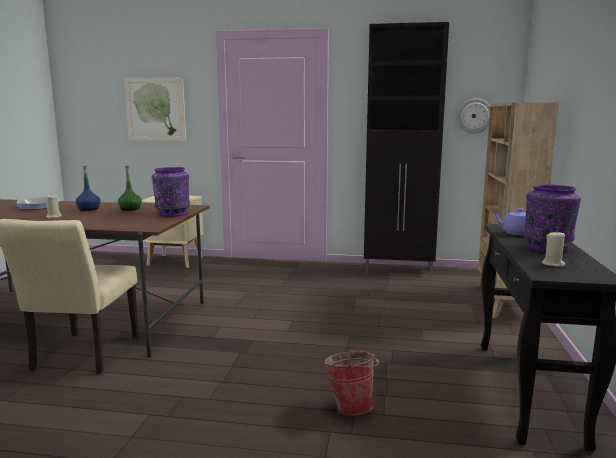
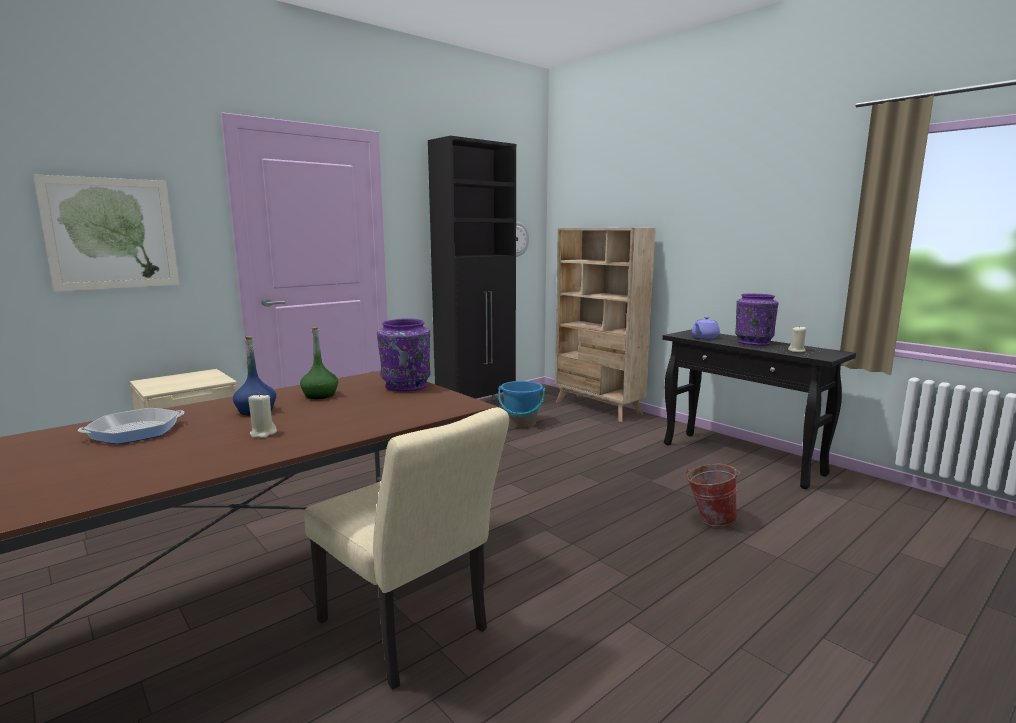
camera: 50 degrees left, 0 degrees up
(402, 290) = (521, 423): none -> blue bucket

